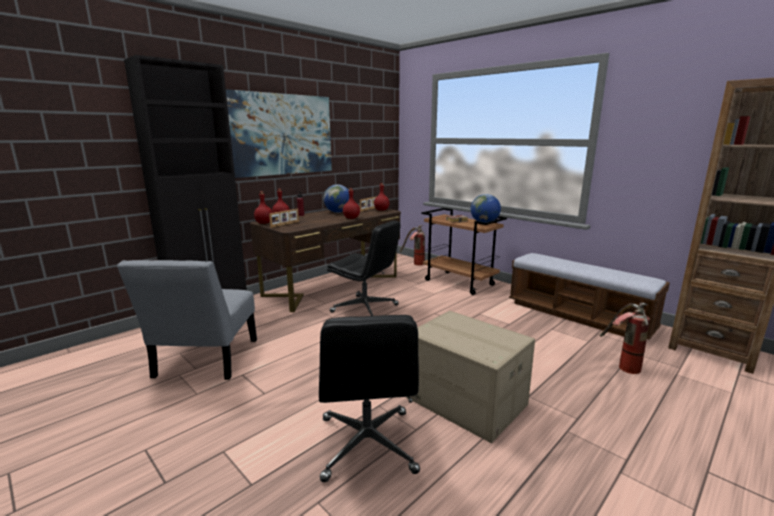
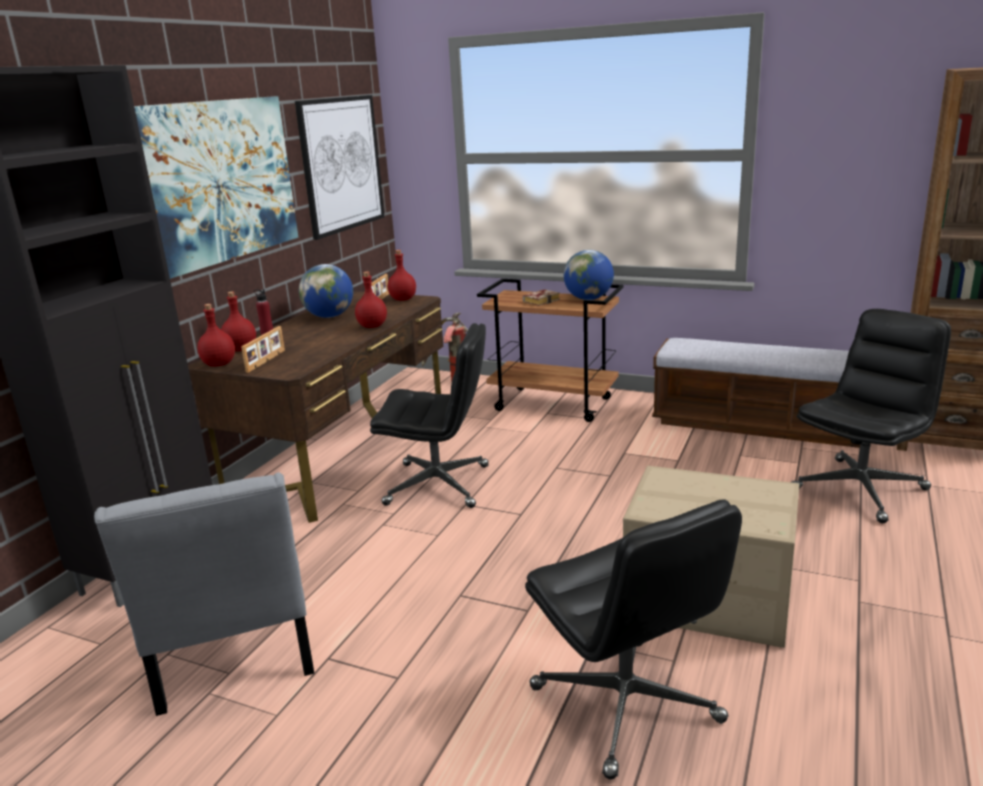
camera: 20 degrees left, 5 degrees up
(367, 138) = (341, 164): none -> picture
(621, 365) = (859, 489): fire extinguisher -> black office chair

